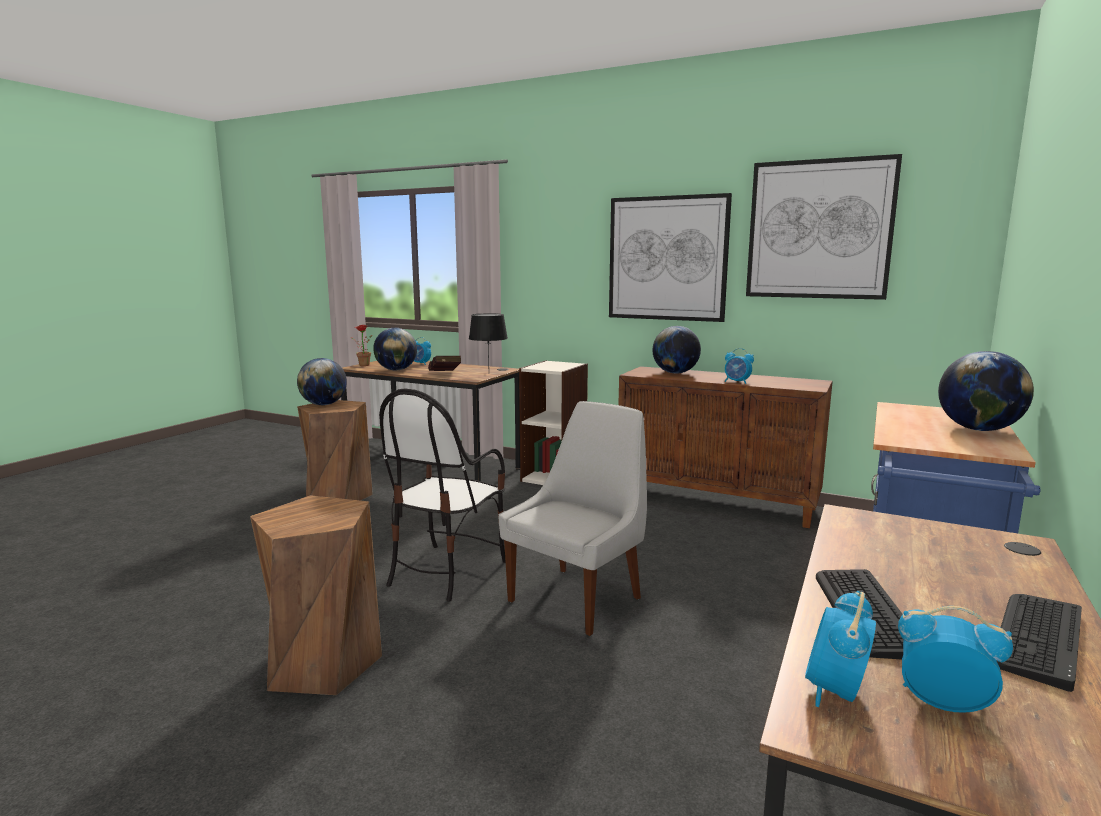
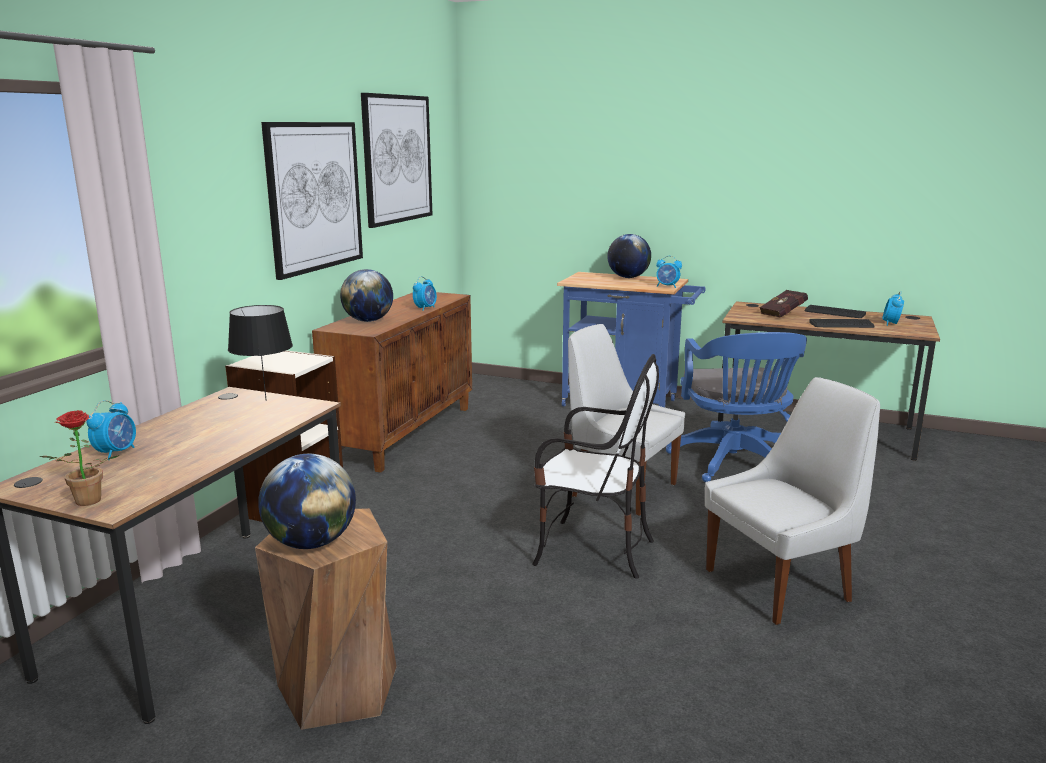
camera: 95 degrees left, 5 degrees up
(323, 663) = (781, 584): brown stool -> white chair
(396, 370) = (185, 463): globe -> none
(444, 374) = (256, 424): red book -> red book (784, 314)
(667, 702) = (734, 463): none -> blue office chair
(835, 692) = (902, 331): alarm clock -> alarm clock (667, 286)

